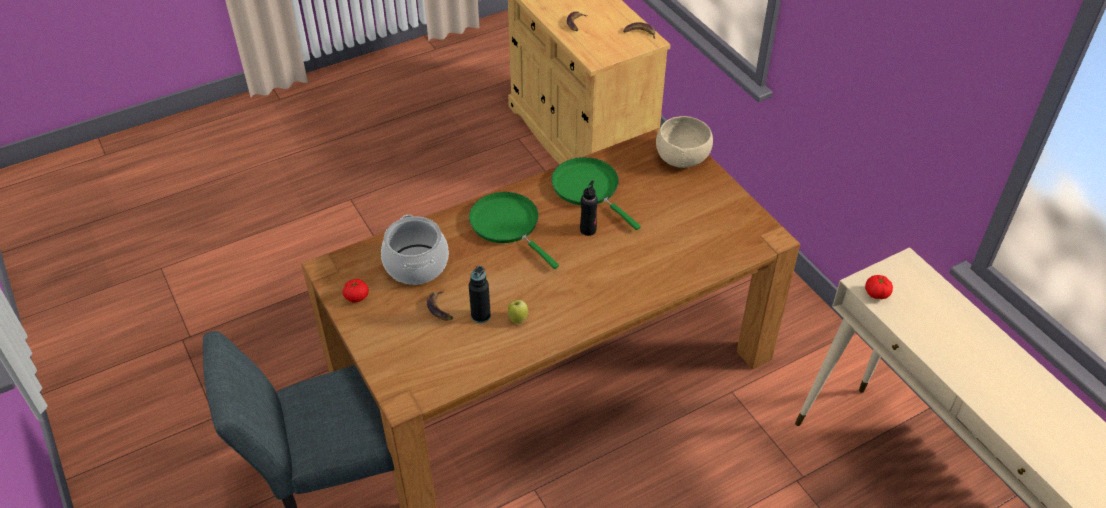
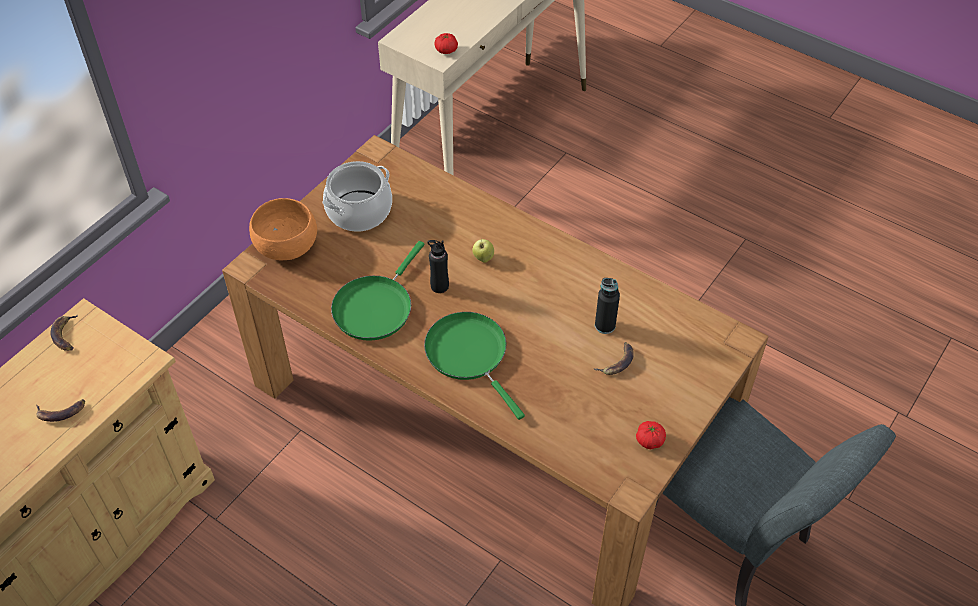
camera: 115 degrees left, 5 degrees up
(416, 265) = (574, 409): cooking pot -> cooking pot (359, 211)
(507, 225) = (469, 354): green frying pan -> green frying pan turned 120 degrees clockwise
(518, 318) = (590, 296): apple -> apple (483, 258)
(681, 158) = (287, 246): beige bowl -> orange bowl

